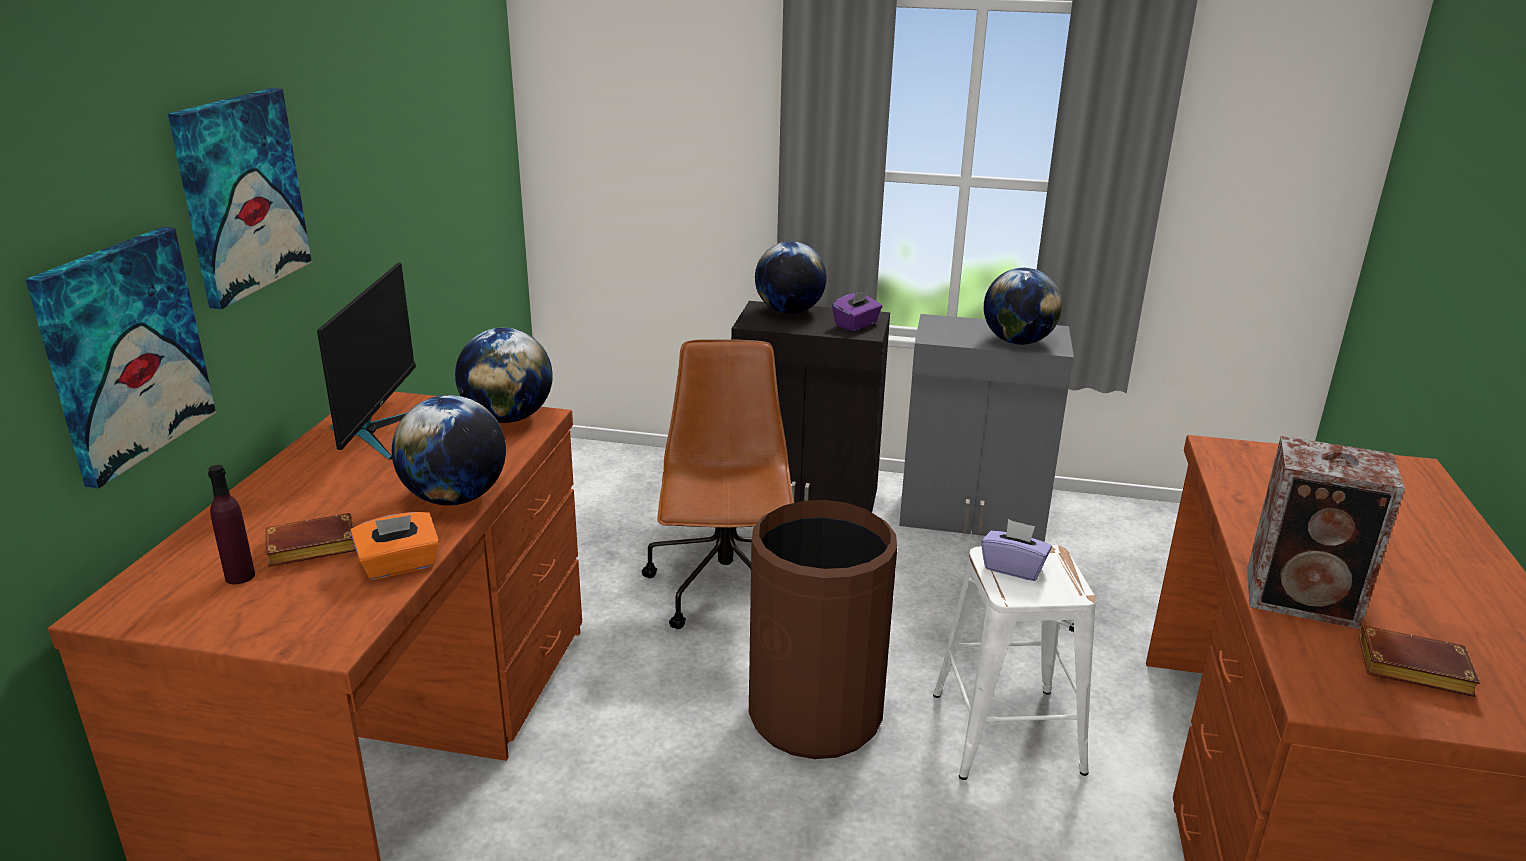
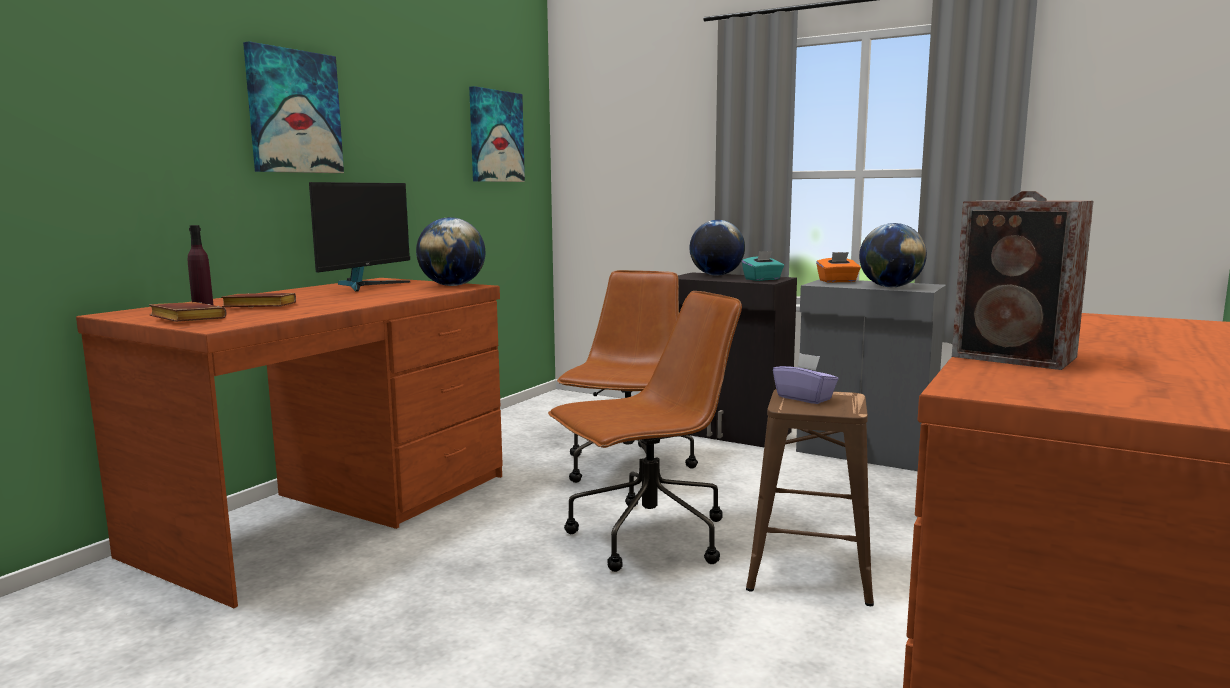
camera: 20 degrees right, 15 degrees down
(124, 352) = (179, 171): picture -> picture (495, 136)
(399, 565) = (300, 313): orange tissue box -> orange tissue box (837, 281)
(455, 498) = (373, 300): globe -> none
(815, 715) = (647, 538): brown trash can -> brown office chair
(856, 324) = (762, 279): purple tissue box -> turquoise tissue box
(1005, 732) = (808, 570): white stool -> brown stool
(1410, 670) = (1095, 386): brown book -> brown book (185, 319)

